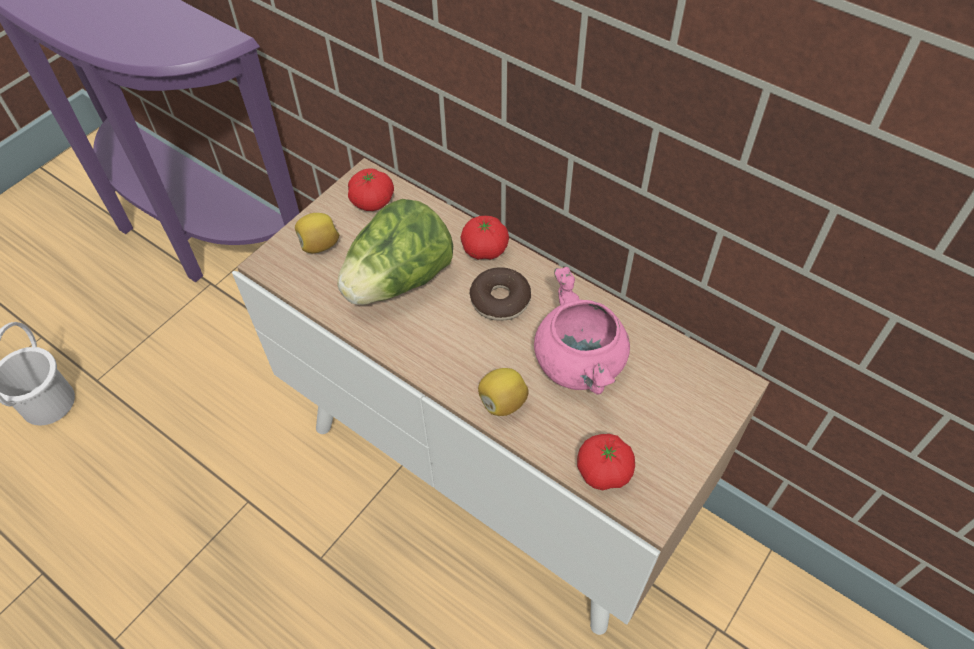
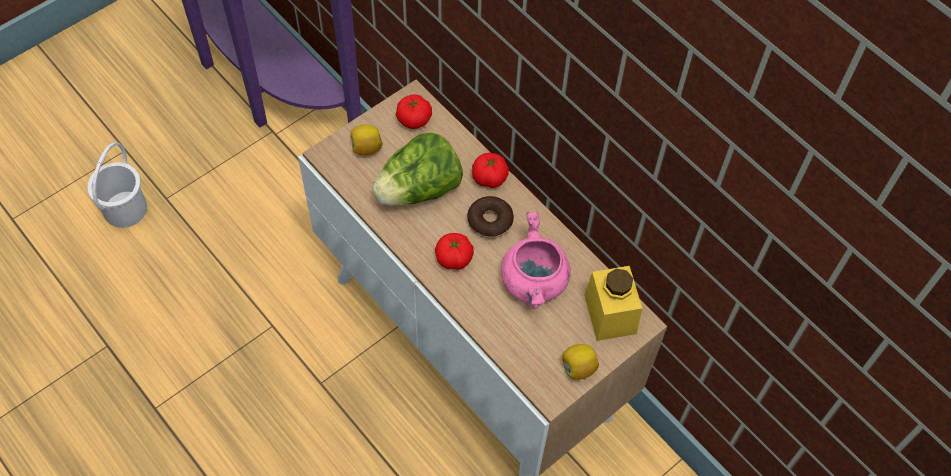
camera: 10 degrees right, 5 degrees up
(502, 402) = (470, 298): lemon -> lemon (578, 367)
(603, 471) = (527, 362): tomato -> tomato (454, 258)
(691, 383) = (610, 314): none -> yellow jar

